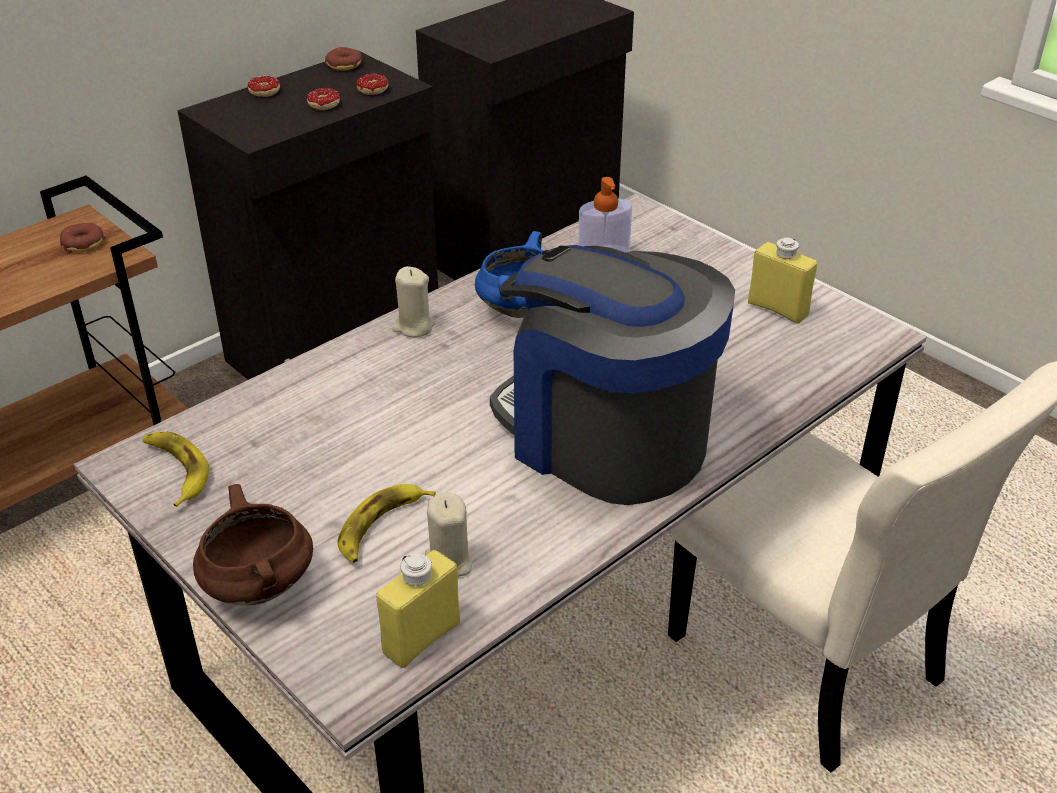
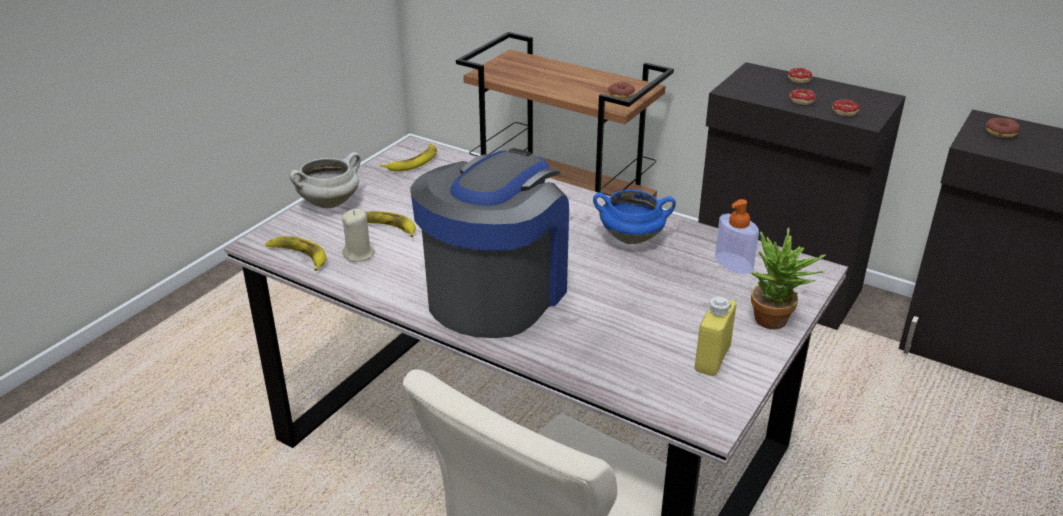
camera: 75 degrees right, 5 degrees down
(257, 585) = (330, 202): brown cooking pot -> white cooking pot
(344, 65) = (873, 96): donut -> donut (1001, 133)
(413, 327) = (585, 203): beige candle -> none
(421, 638) = (298, 256): yellow bottle -> banana
(725, 257) = (776, 323): none -> potted plant

